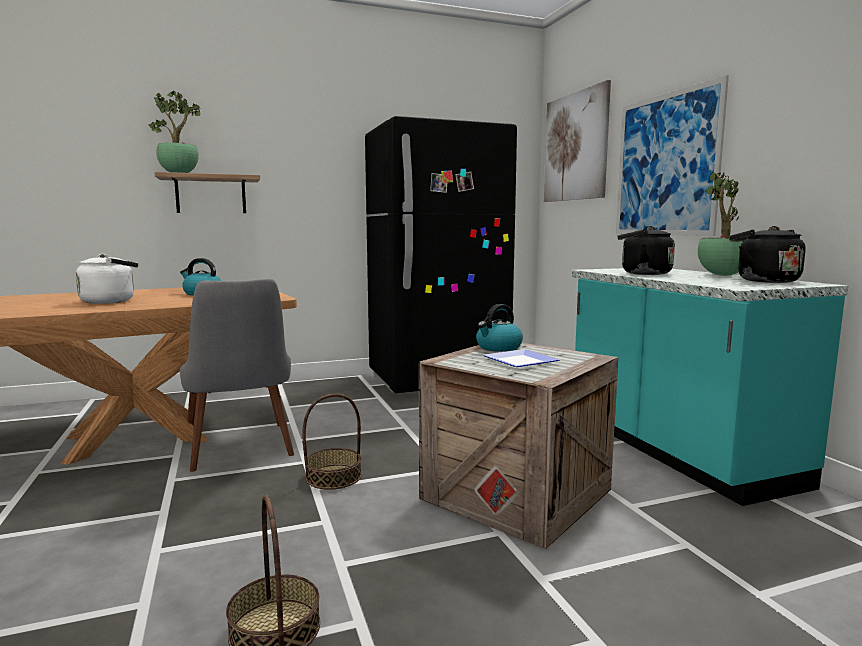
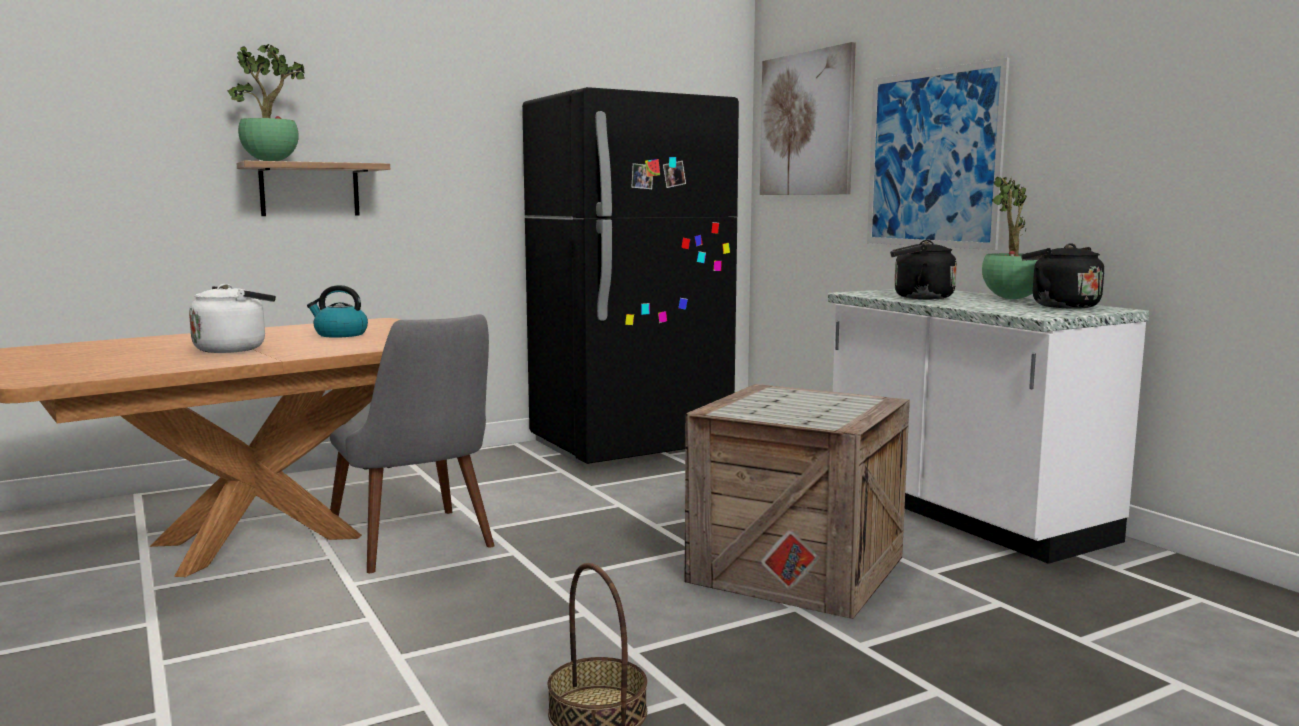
camera: 10 degrees left, 0 degrees up
(333, 477) = (564, 566): basket -> none
(498, 348) = (765, 394): kettle -> none
(523, 361) = (807, 408): plate -> none
(675, 451) = (962, 513): turquoise counter -> white counter

